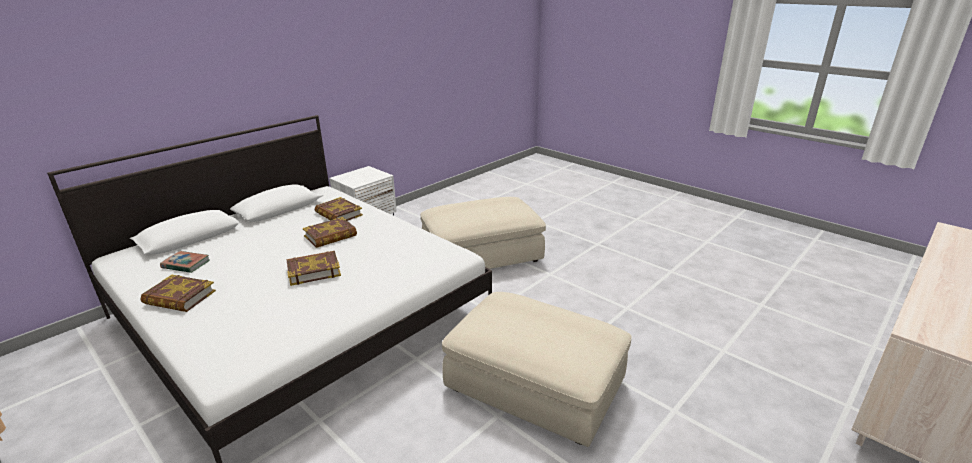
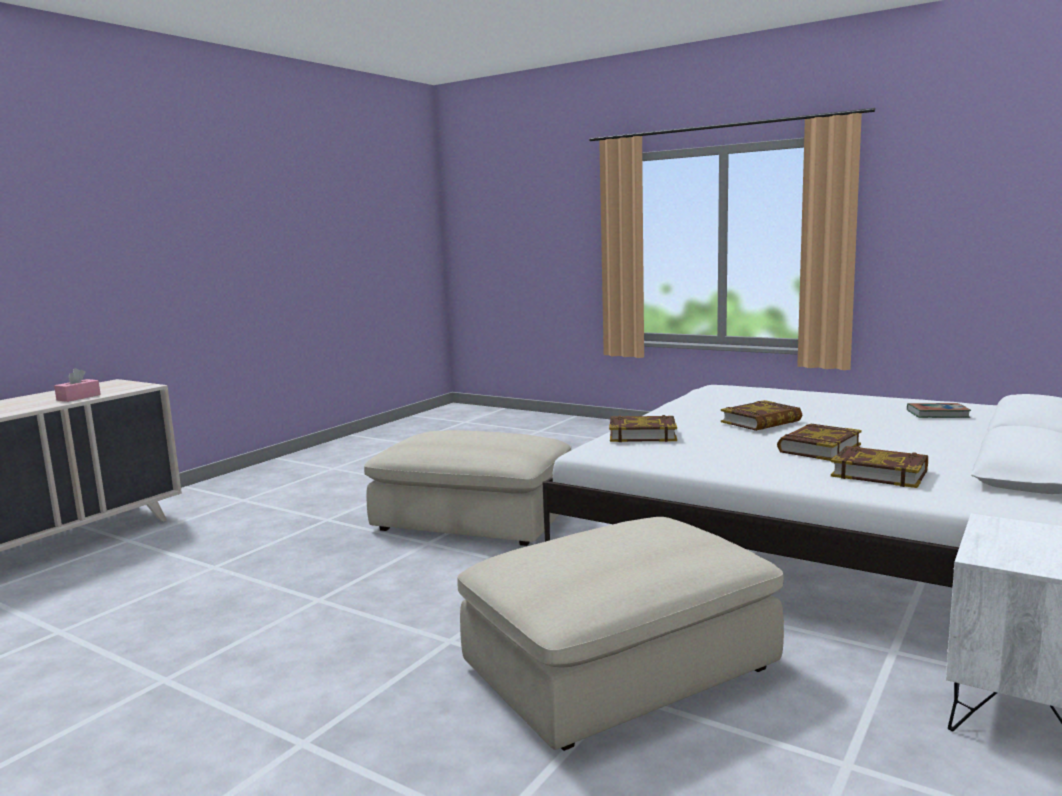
camera: 170 degrees right, 15 degrees down
(179, 298) = (861, 400): book -> book (642, 435)
(936, 304) = (78, 397): none -> pink tissue box

